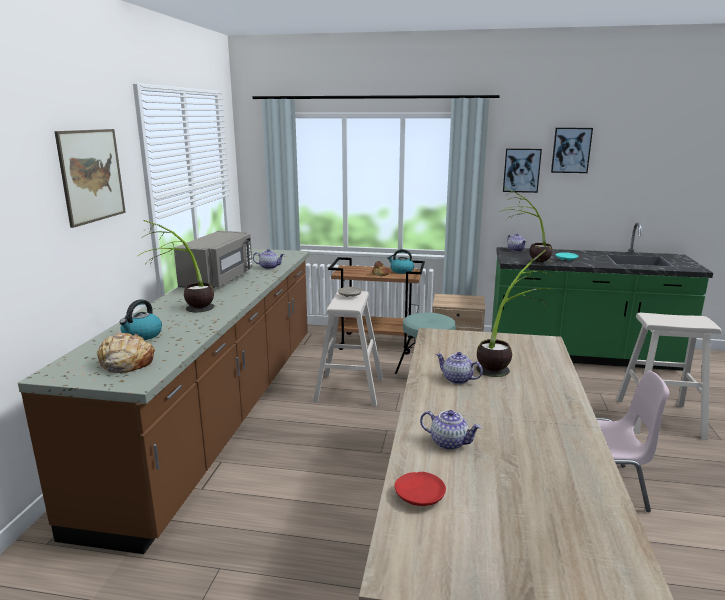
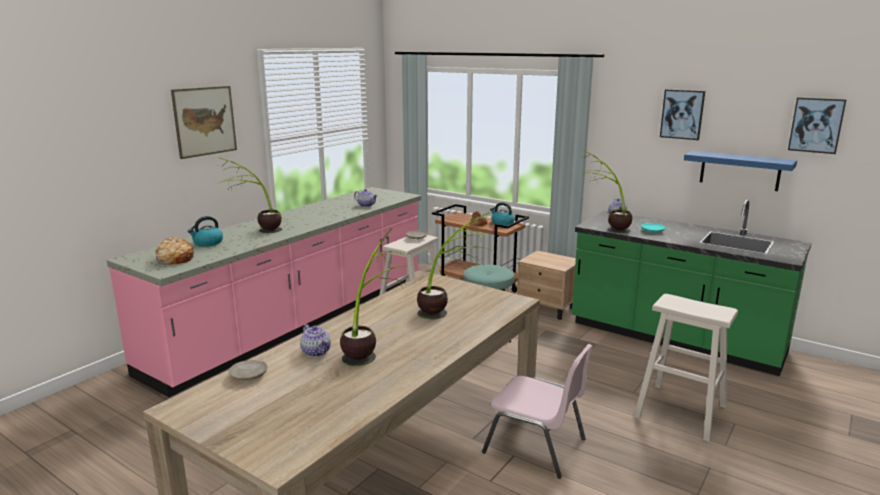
camera: 25 degrees right, 0 degrees up
(219, 280) = (314, 211): grey microwave -> none
(221, 413) = (299, 321): brown counter -> pink counter
(420, 495) = (249, 375): red plate -> beige plate
(457, 379) = (392, 314): teapot -> none
(500, 424) = (372, 349): none -> potted plant
(521, 170) = (630, 132): picture -> picture (816, 125)
(623, 198) = (739, 170): none -> blue shelf

